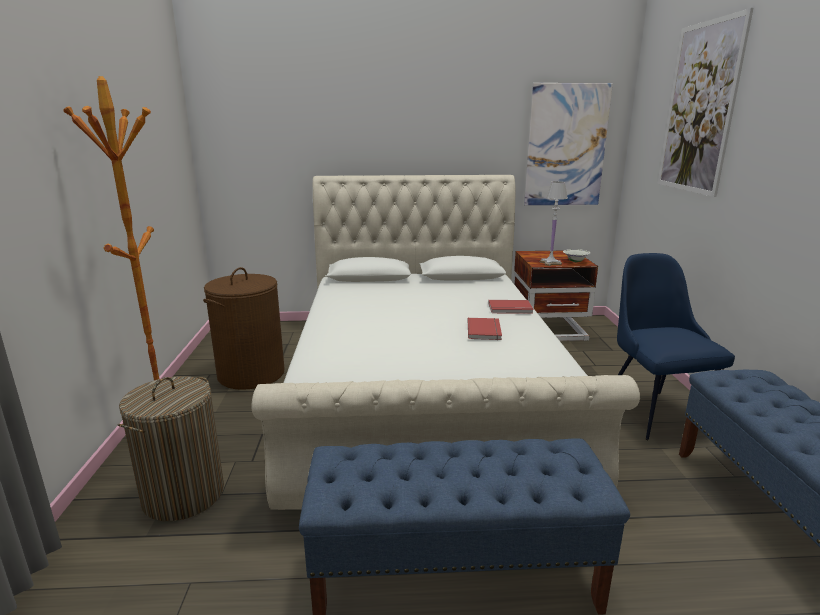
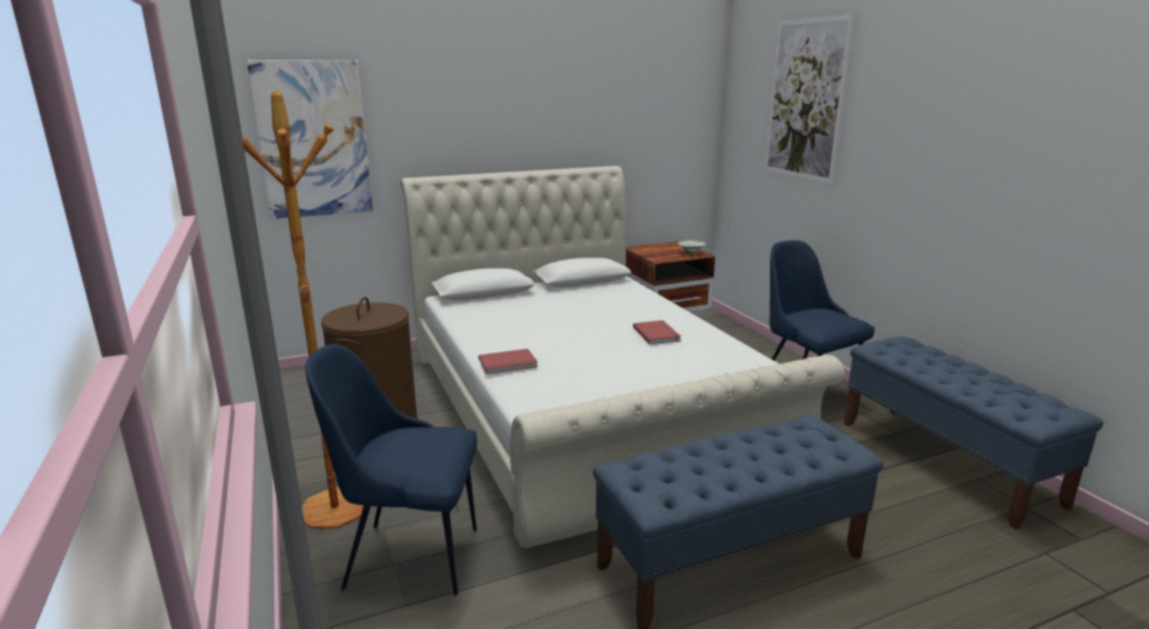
camera: 20 degrees left, 0 degrees up
(183, 494) = (411, 559): laundry basket -> blue chair
(510, 309) = (661, 309): red book -> red book (508, 364)
(550, 263) = (669, 257): white table lamp -> none
(566, 146) = (665, 132): picture -> picture (313, 140)

